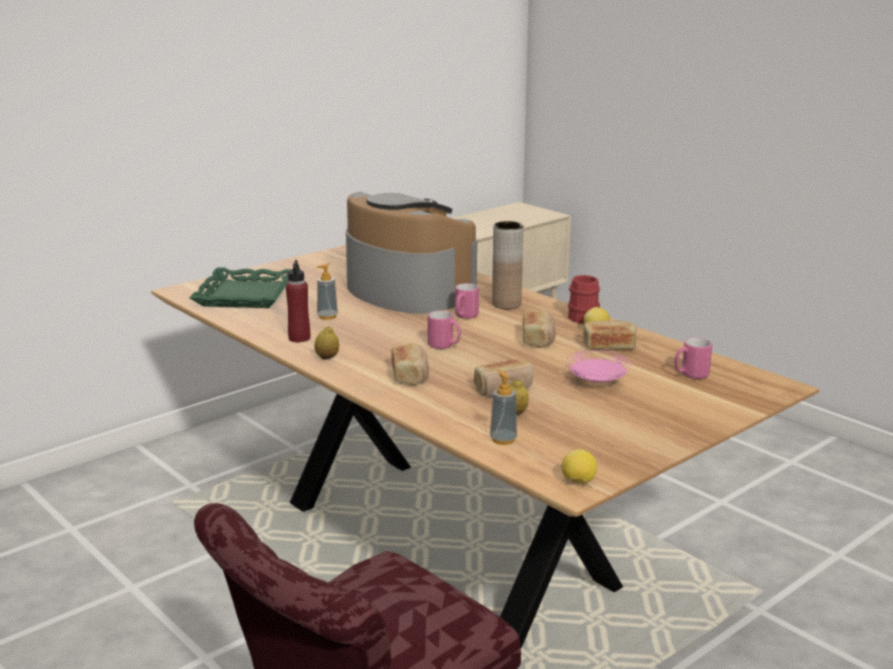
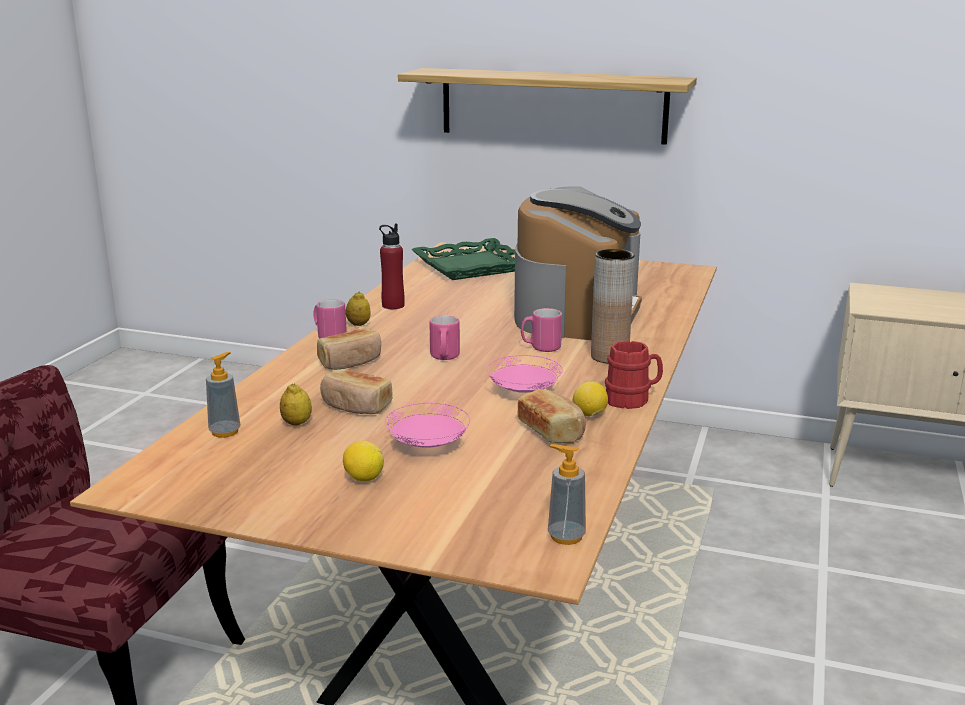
camera: 60 degrees right, 0 degrees up
(170, 133) = (552, 105): none -> shelf
(327, 316) = (460, 301): soap dispenser -> soap dispenser (566, 536)
(538, 339) = (523, 392): bread -> pink plate
(578, 482) = (142, 487): lemon -> lemon (363, 478)
(690, 375) = (513, 495): pink mug -> pink mug (328, 336)

